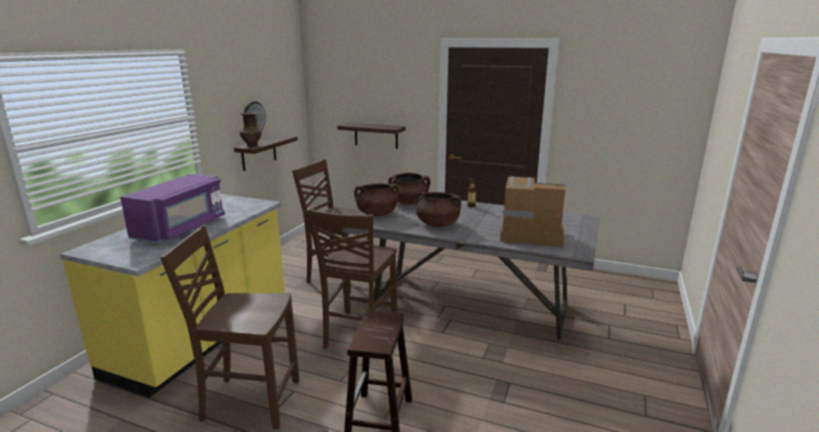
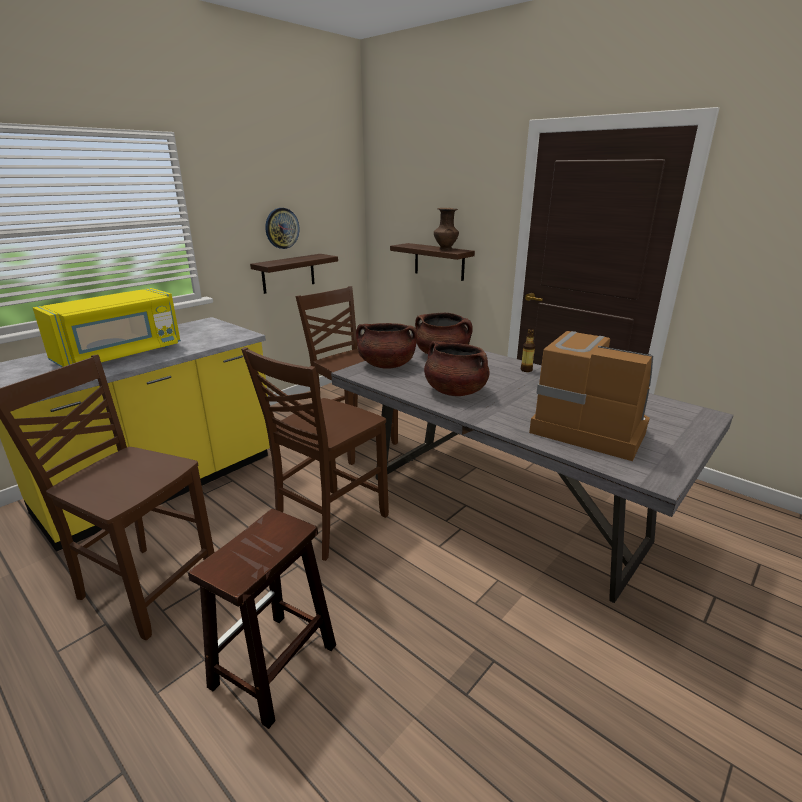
camera: 20 degrees right, 5 degrees up
(181, 228) = (120, 355): purple microwave -> yellow microwave
(251, 145) = (271, 263): brown vase -> brown vase (445, 249)

